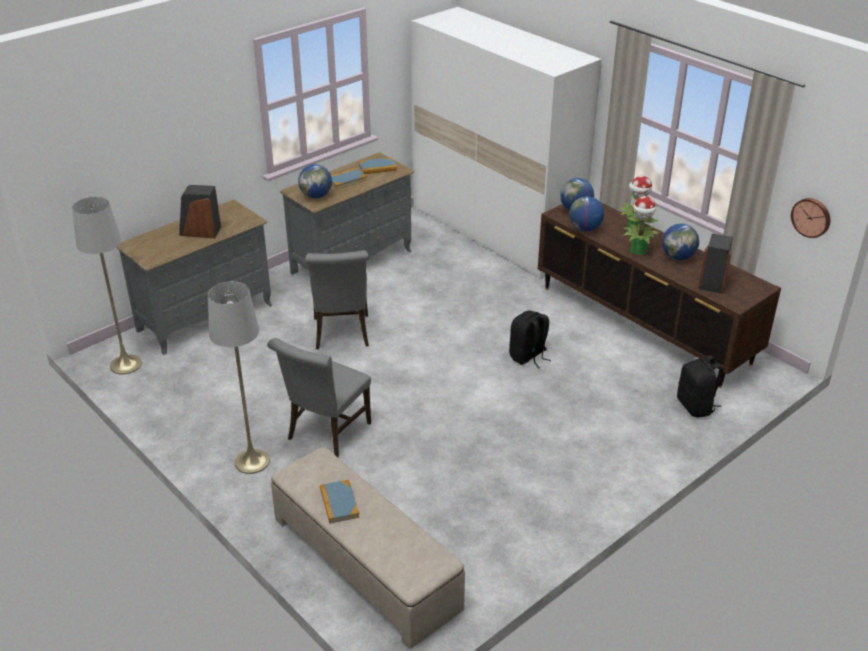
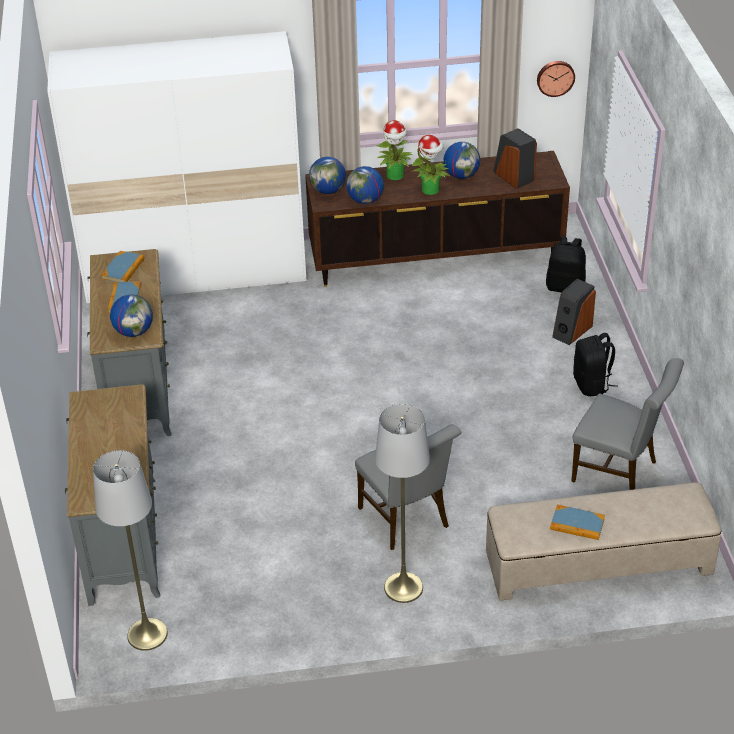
camera: 55 degrees left, 5 degrees up
(200, 231) = (114, 439): speaker -> speaker (571, 331)
(342, 334) = (260, 448): grey chair -> grey chair (620, 472)
(528, 357) = (415, 344): black backpack -> black backpack (592, 385)

